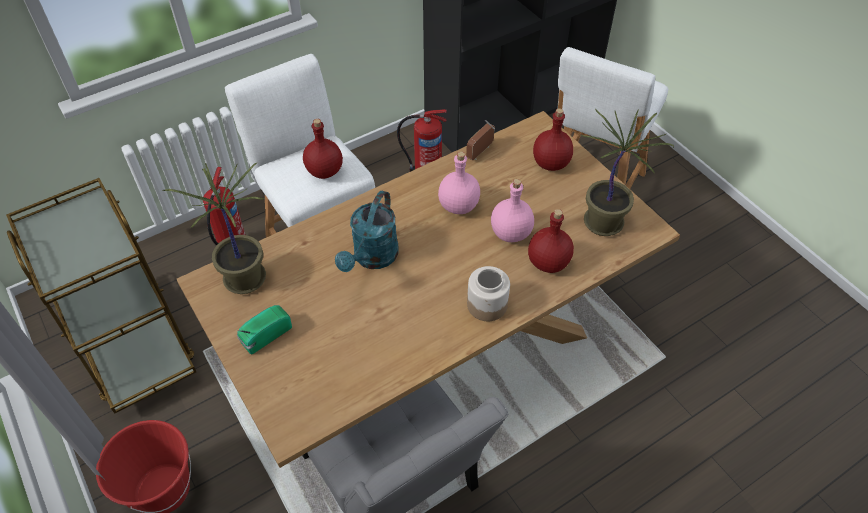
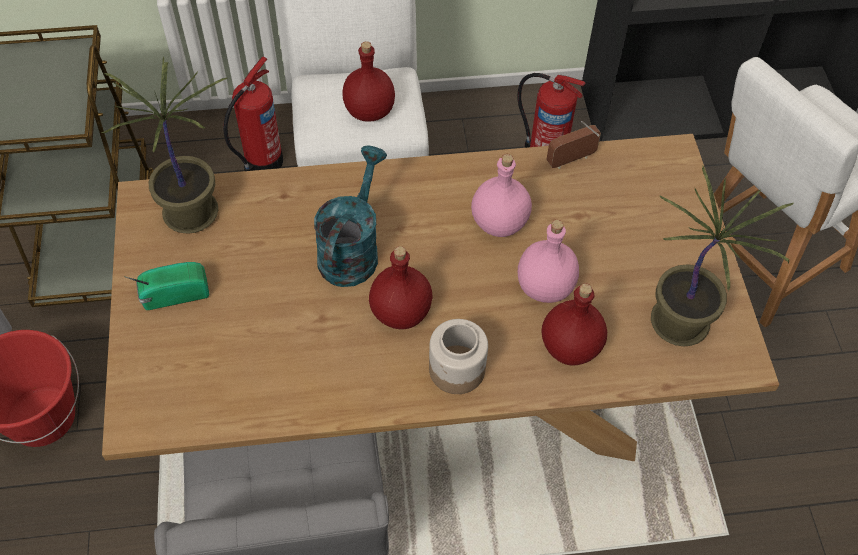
camera: 25 degrees right, 5 degrees up
(372, 258) = (352, 249): turquoise watering can -> turquoise watering can turned 150 degrees clockwise
(551, 163) = (658, 211): red bottle -> red bottle (401, 311)

